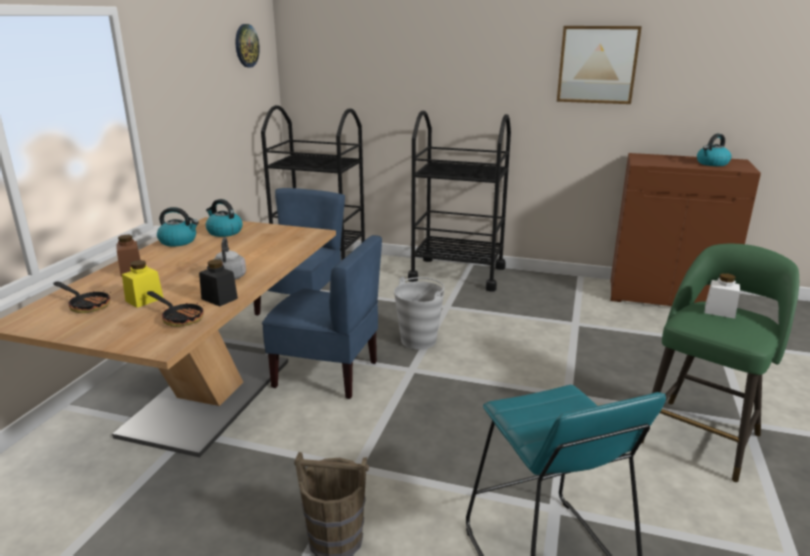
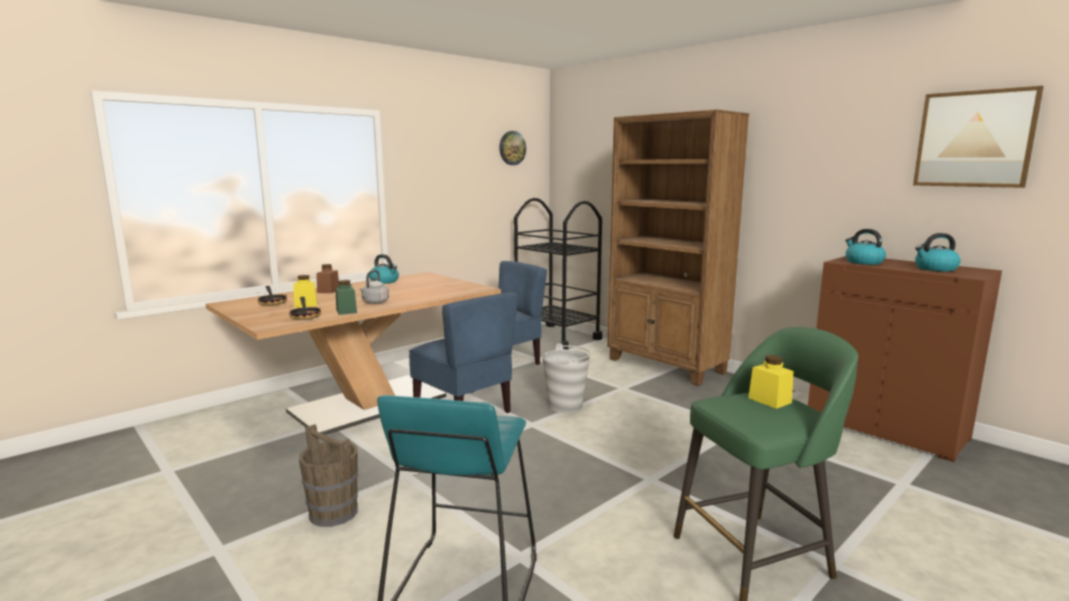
camera: 30 degrees right, 10 degrees down
(219, 299) = (346, 311): black jar -> green jar
(224, 232) = (422, 280): kettle -> kettle (863, 262)
(457, 274) = (666, 366): black cart -> brown bookcase
(597, 64) = (815, 159): picture -> picture (974, 139)
(719, 311) = (769, 400): white jar -> yellow jar

